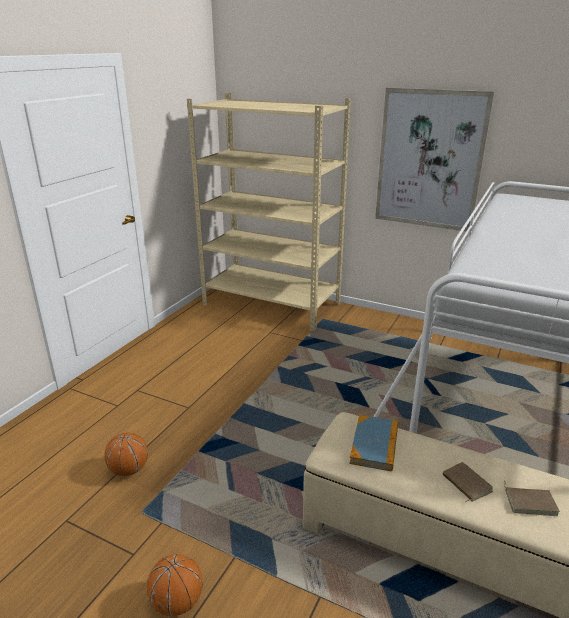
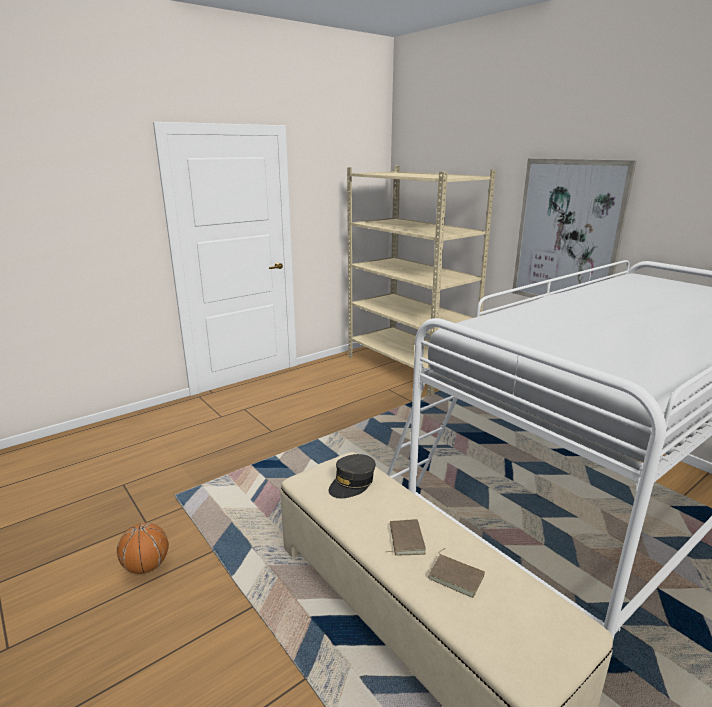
camera: 25 degrees right, 5 degrees down
(129, 470) = (191, 463): basketball -> none
(374, 444) = (352, 483): book -> grey cap

